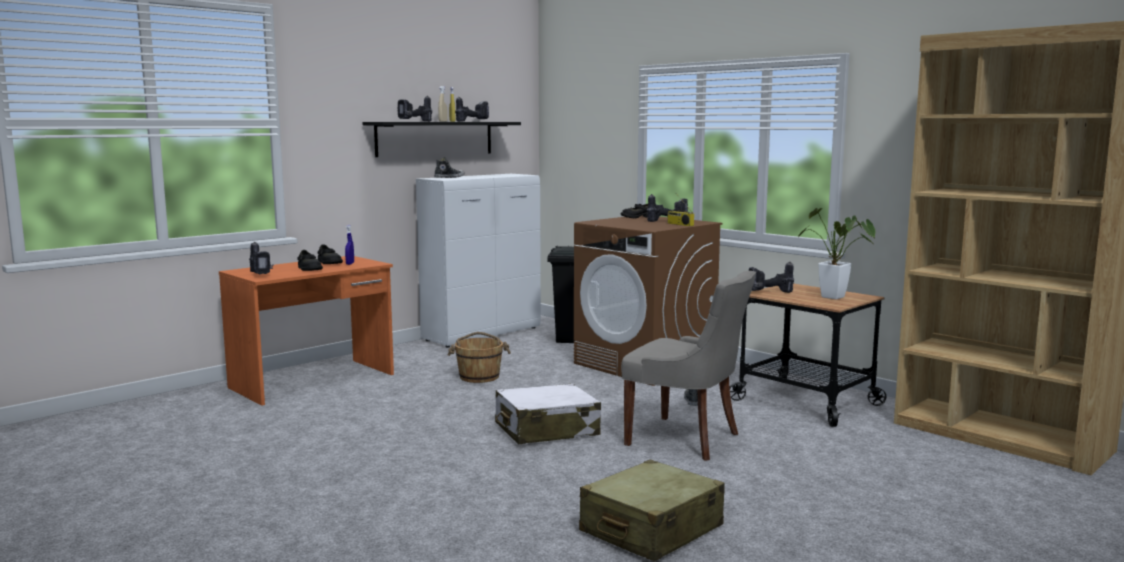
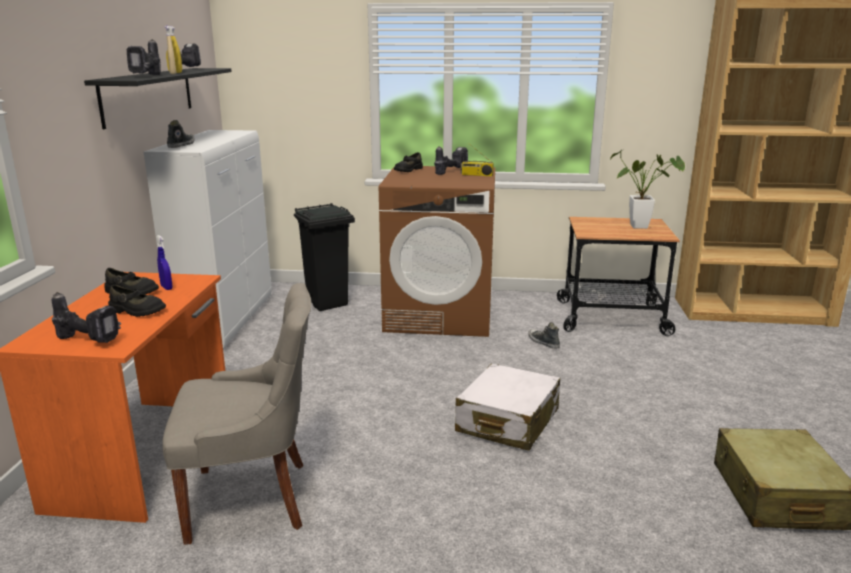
camera: 40 degrees left, 10 degrees up
(479, 376) = (326, 378): brown bucket -> none
(686, 439) = (616, 386): grey chair -> grey chair (252, 499)
(769, 293) = (592, 231): power drill -> none

